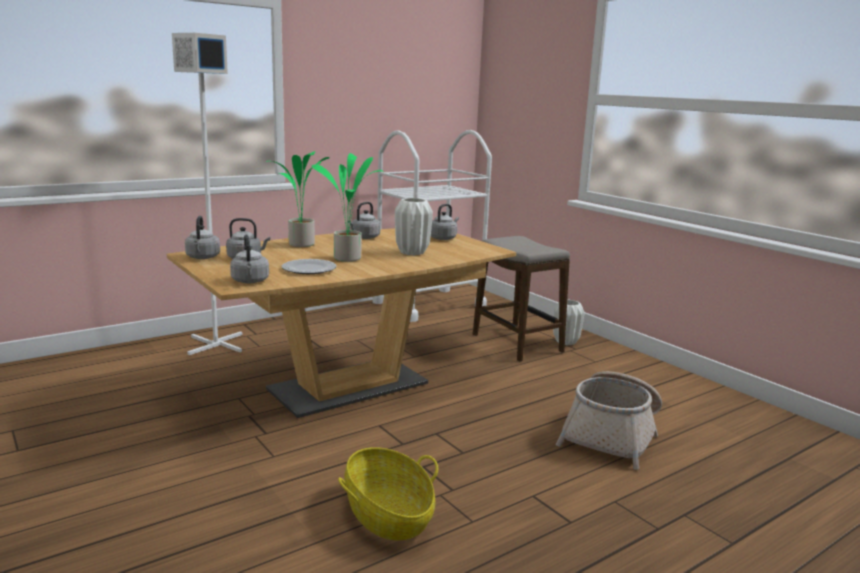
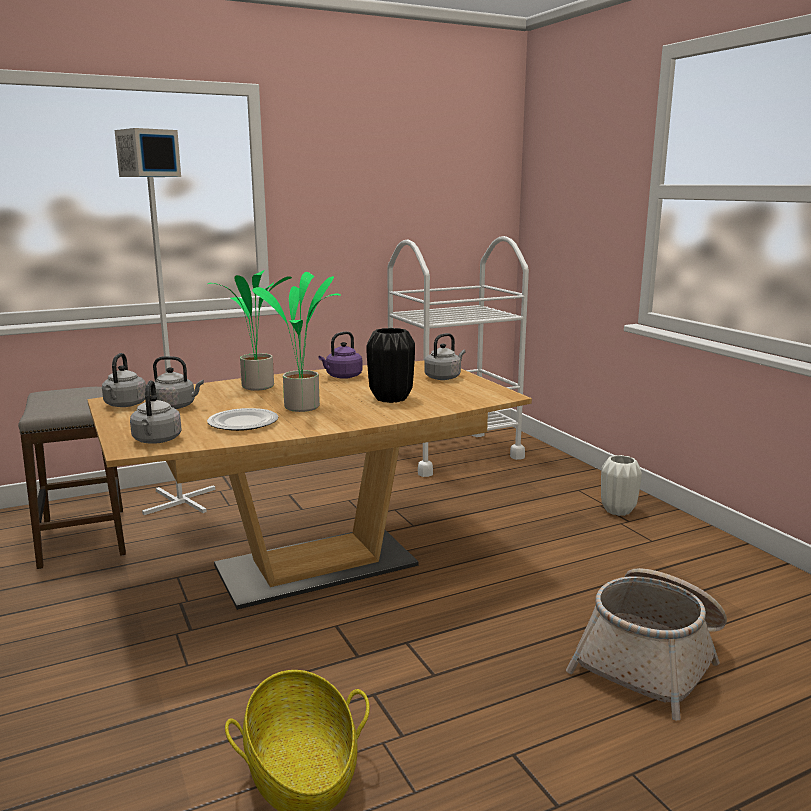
camera: 10 degrees right, 0 degrees up
(364, 237) = (342, 376): grey kettle -> purple kettle
(412, 252) = (391, 398): white vase -> black vase
(517, 343) = (551, 511): stool -> stool (84, 537)

